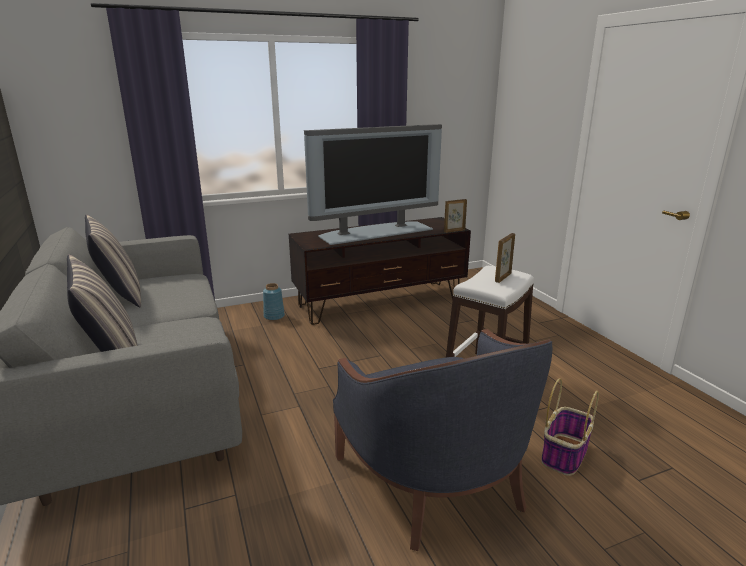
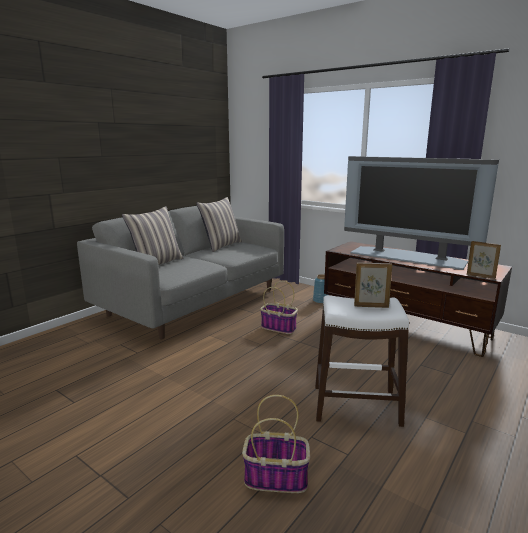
camera: 60 degrees right, 5 degrees down
(304, 362) = (279, 328): none -> basket
(434, 479) = (191, 414): blue armchair -> none

